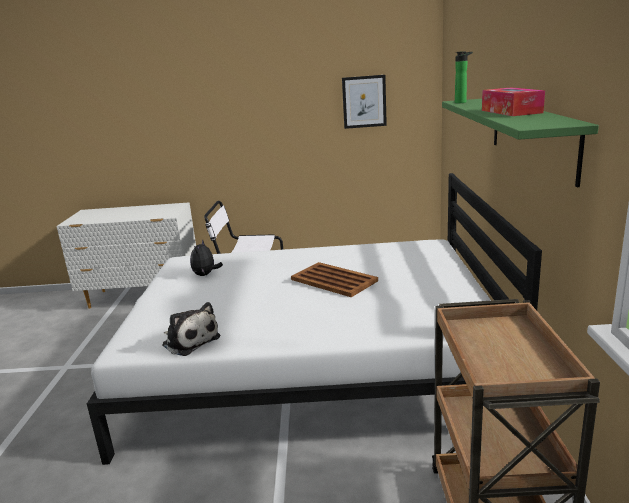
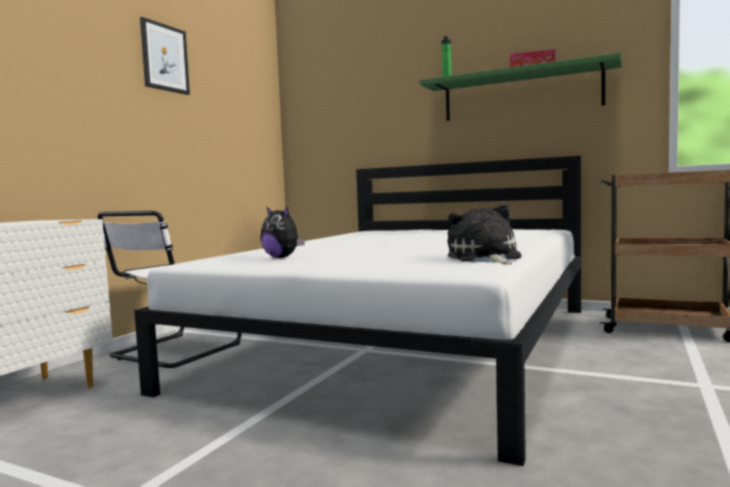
camera: 65 degrees left, 15 degrees down
(190, 340) = (484, 258): plush toy -> plush toy turned 75 degrees counterclockwise
(333, 280) = (406, 237): brown tray -> none
(364, 101) = (232, 108): picture -> picture (164, 58)

